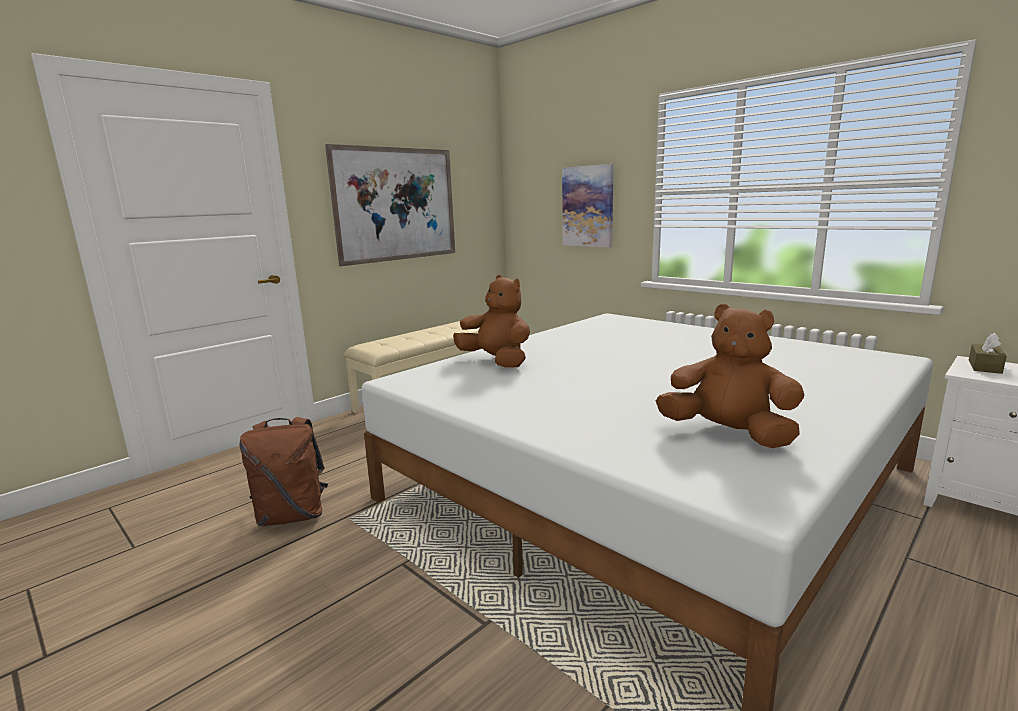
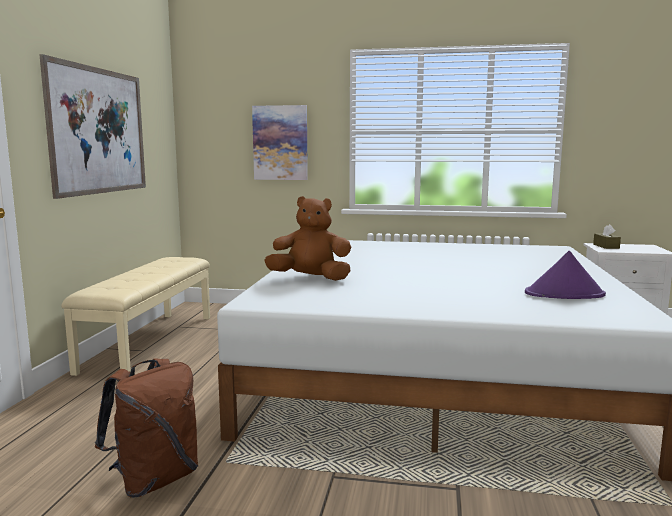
camera: 35 degrees left, 5 degrees down
(728, 434) = (564, 294): brown plush toy -> purple hat

